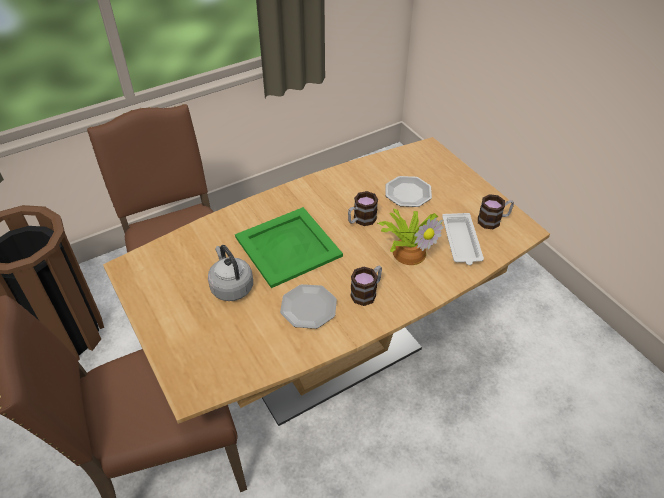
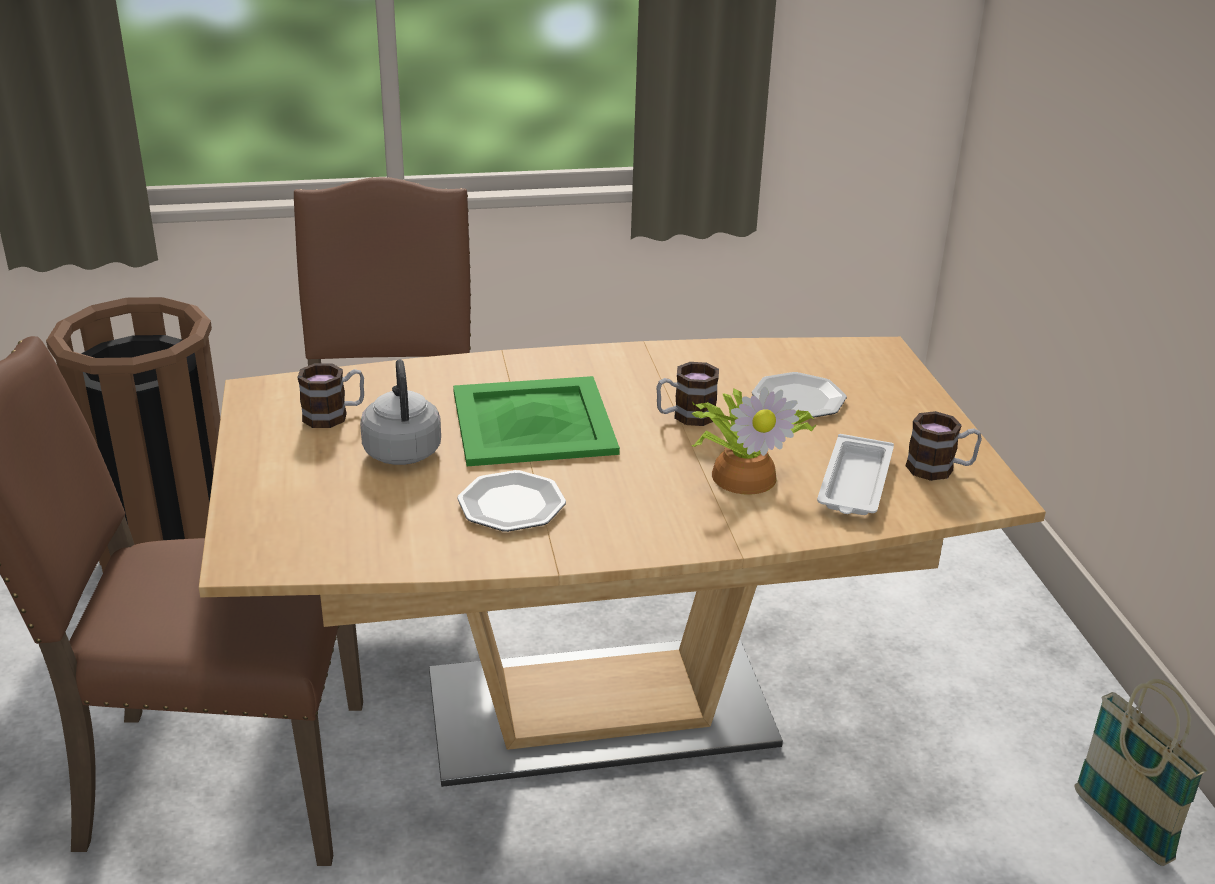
camera: 20 degrees right, 15 degrees down
(367, 292) = (628, 509): mug -> mug (334, 415)
(572, 342) = (1122, 827): none -> basket

